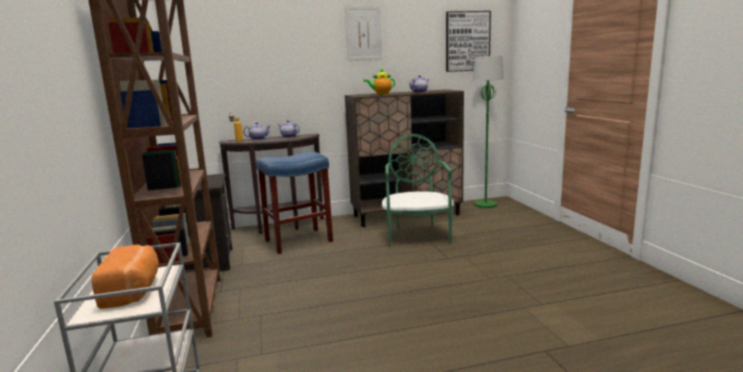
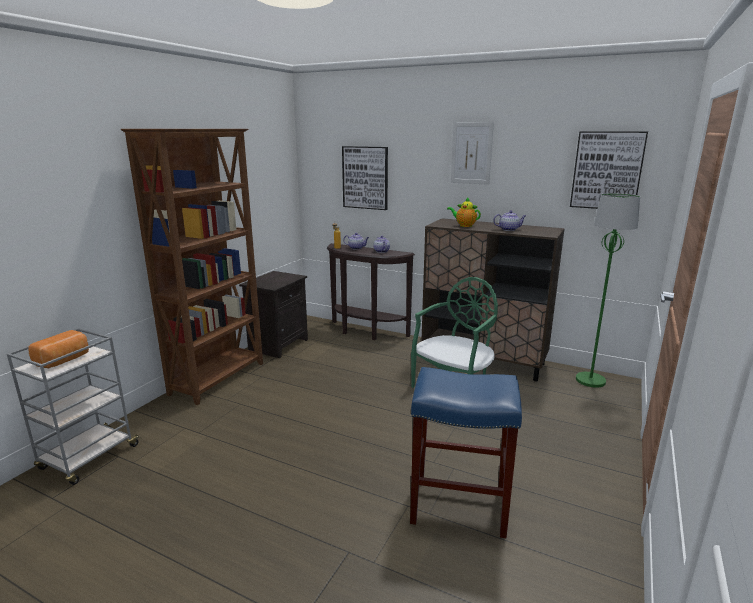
camera: 40 degrees right, 5 degrees up
(256, 64) = (365, 177): none -> picture
(299, 240) = (357, 351): blue stool -> blue stool (460, 505)

